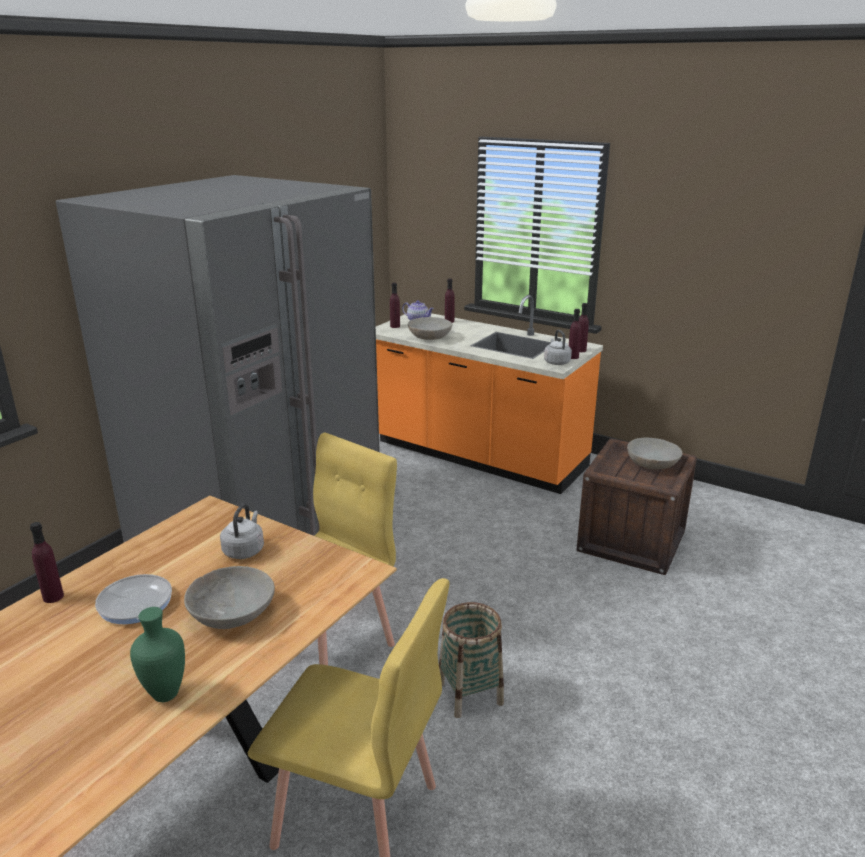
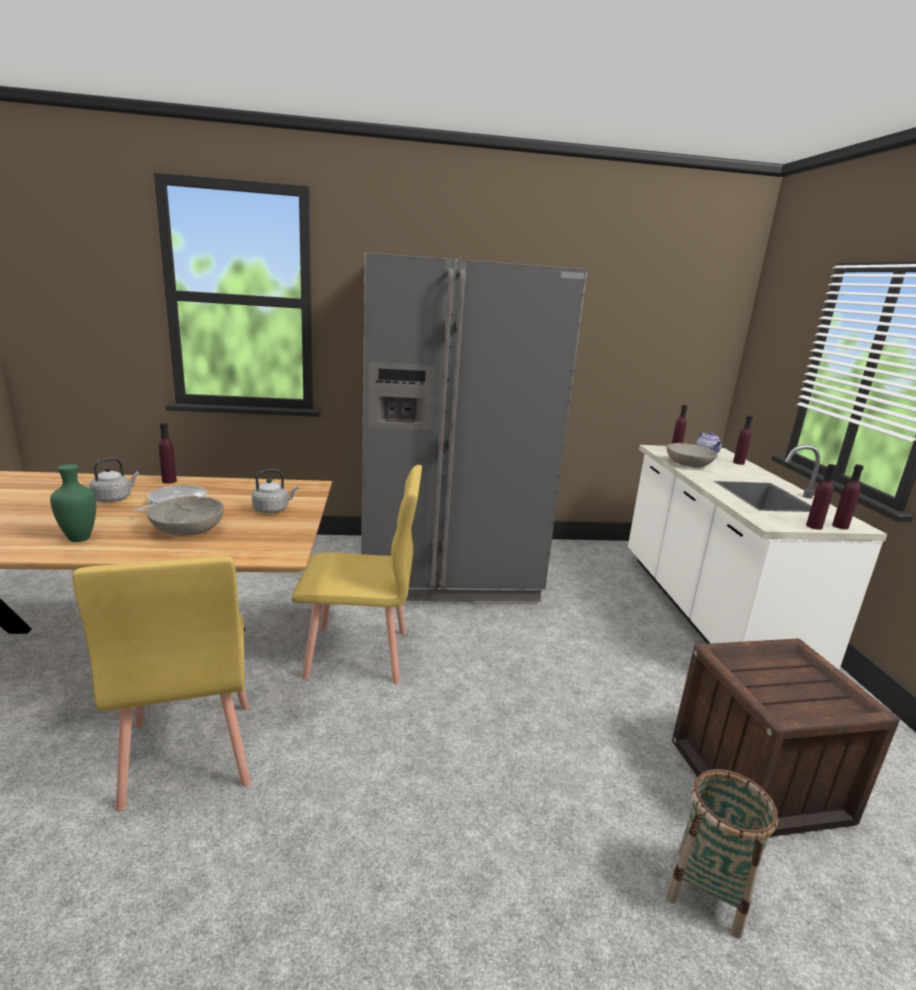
camera: 50 degrees right, 5 degrees down
(470, 693) = (379, 756): basket -> basket (708, 891)
(477, 456) = (708, 613): orange counter -> white counter
(556, 362) = (780, 522): grey kettle -> grey kettle (114, 498)
(652, 464) = (812, 689): grey bowl -> none

